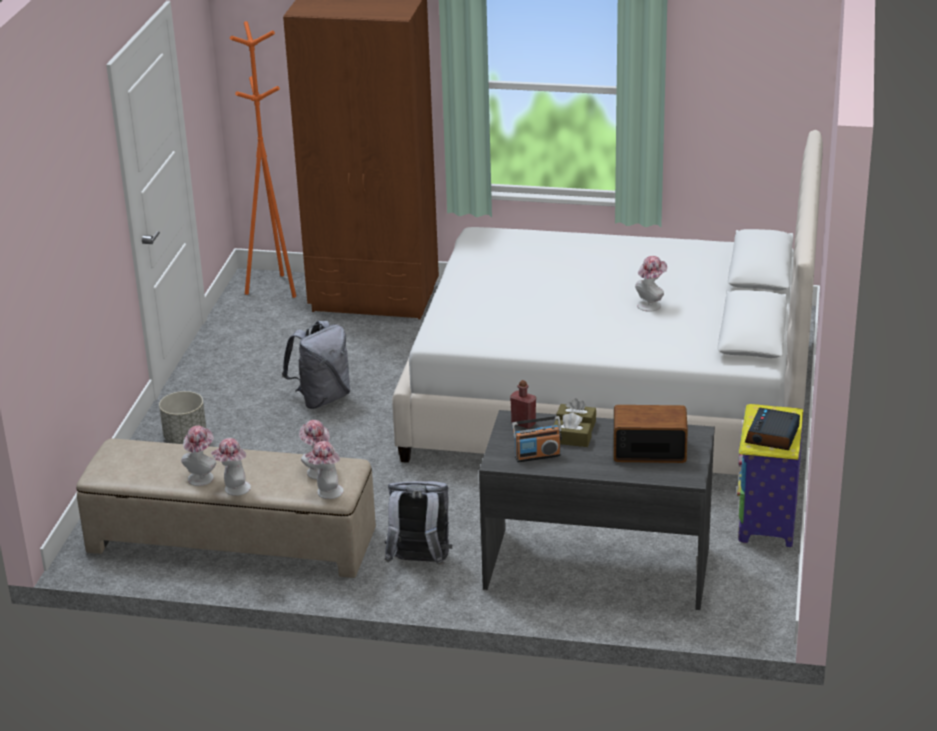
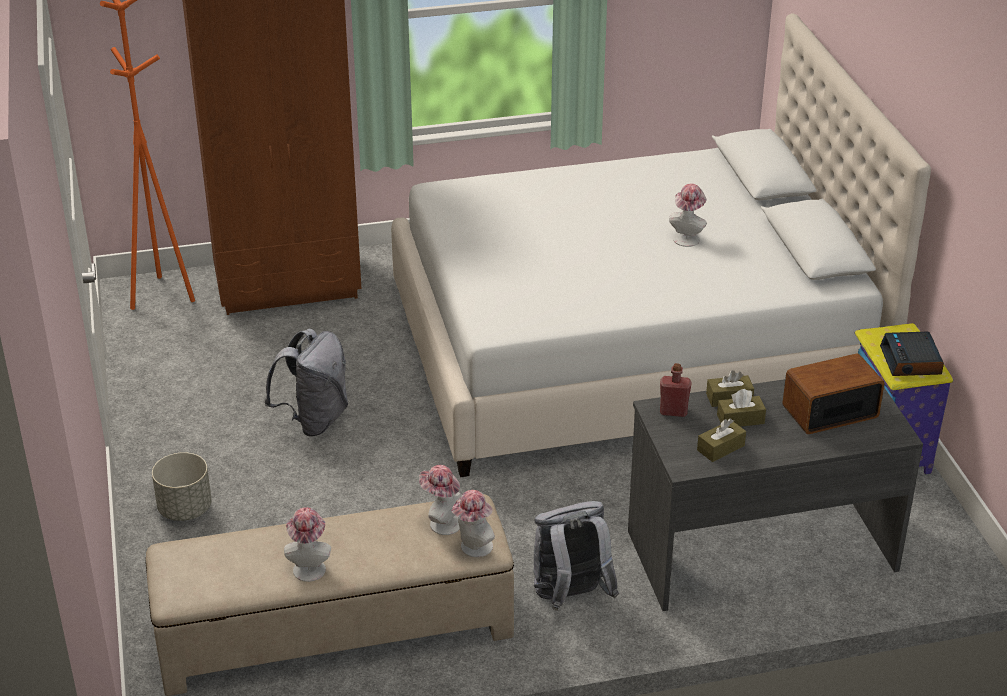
camera: 25 degrees left, 5 degrees up
(234, 489) = (360, 573): hat -> none
(537, 456) = (720, 448): radio -> brown tissue box

